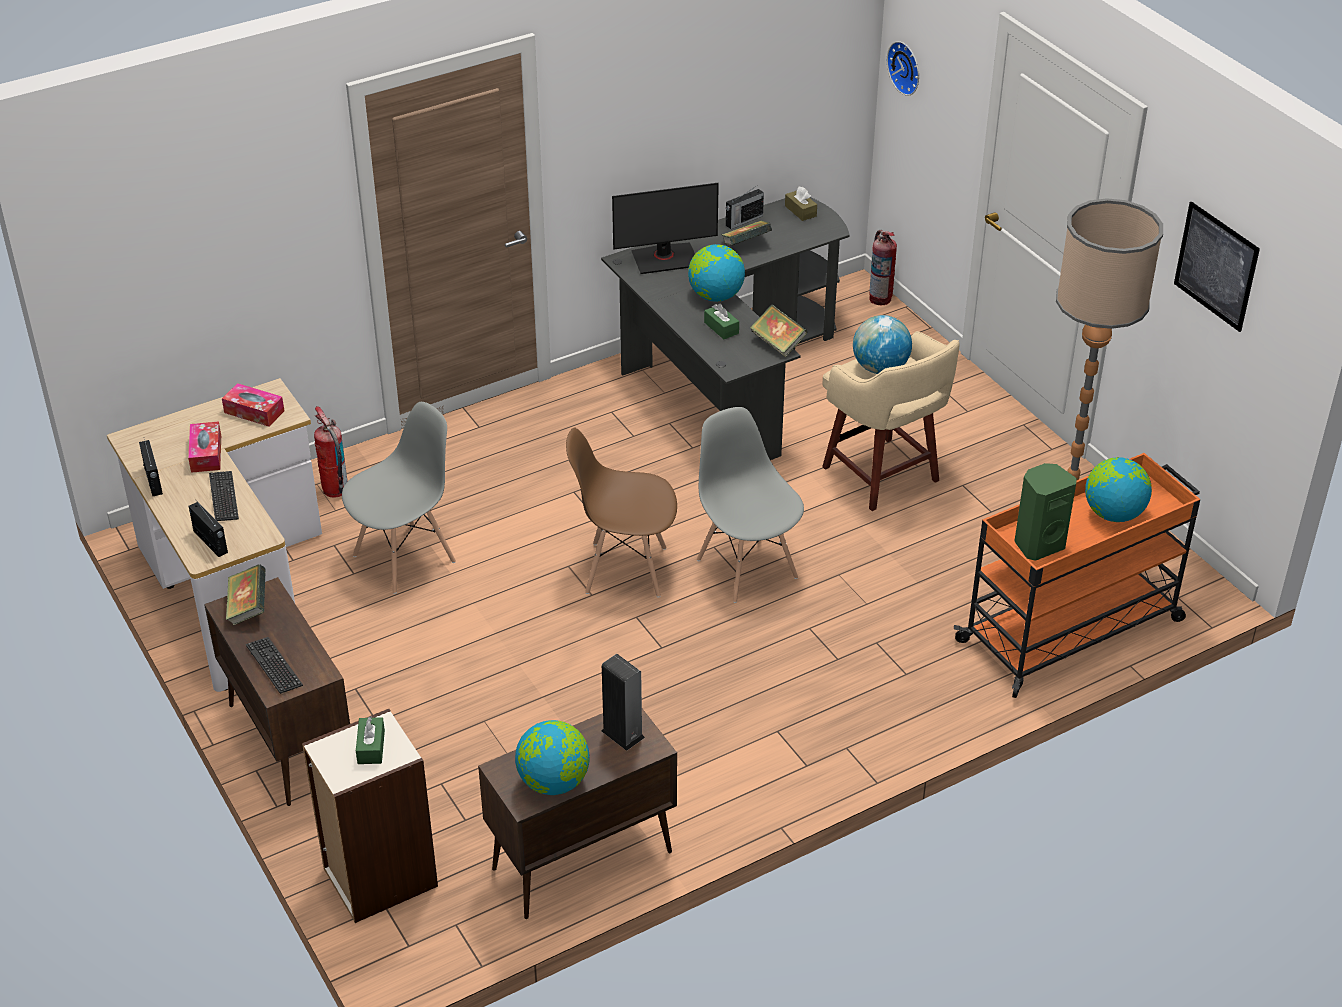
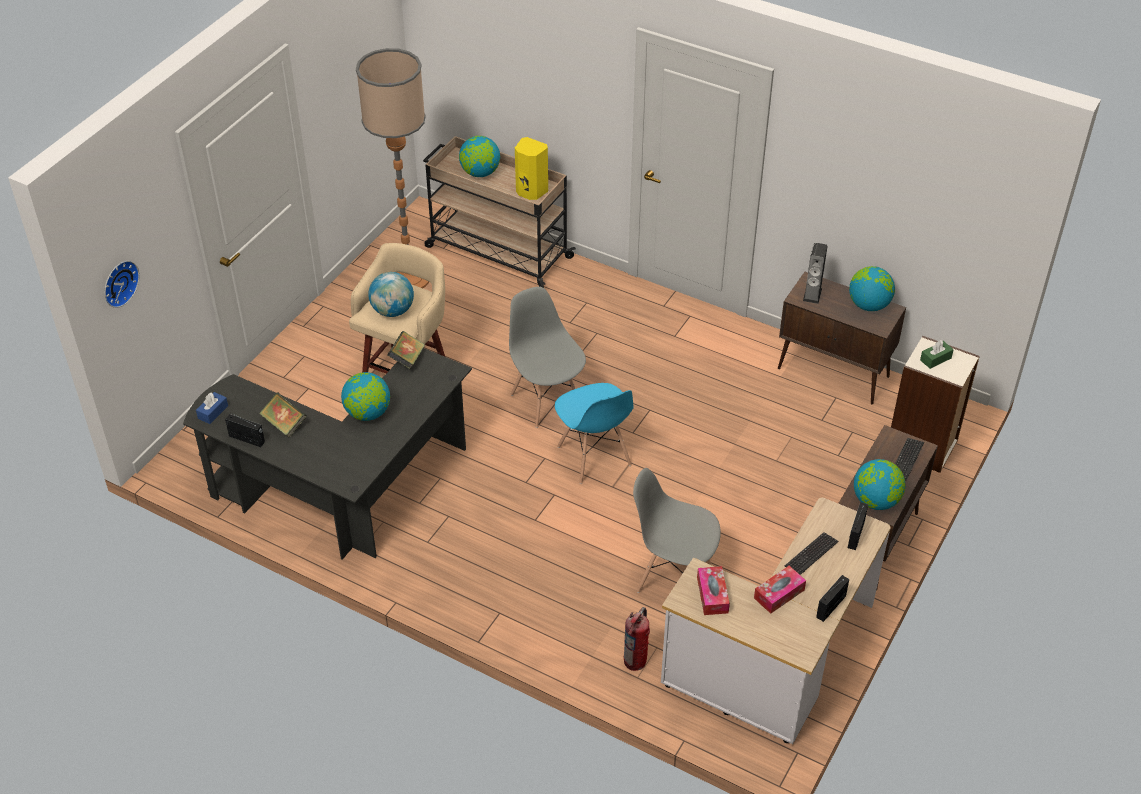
camera: 120 degrees left, 5 degrees up
(248, 608) = (876, 501): book -> globe
(625, 569) = (594, 457): brown chair -> blue chair
(665, 258) = (333, 462): monitor -> none
(721, 328) = (408, 394): green tissue box -> none
(747, 567) = (547, 401): grey chair -> grey chair turned 120 degrees clockwise
(800, 211) = (213, 412): brown tissue box -> blue tissue box
(880, 298) = (178, 447): fire extinguisher -> none
(1038, 544) = (531, 192): green speaker -> yellow speaker
(1072, 630) = (497, 252): orange cart -> beige cart
(1216, 266) = (351, 65): picture -> none

